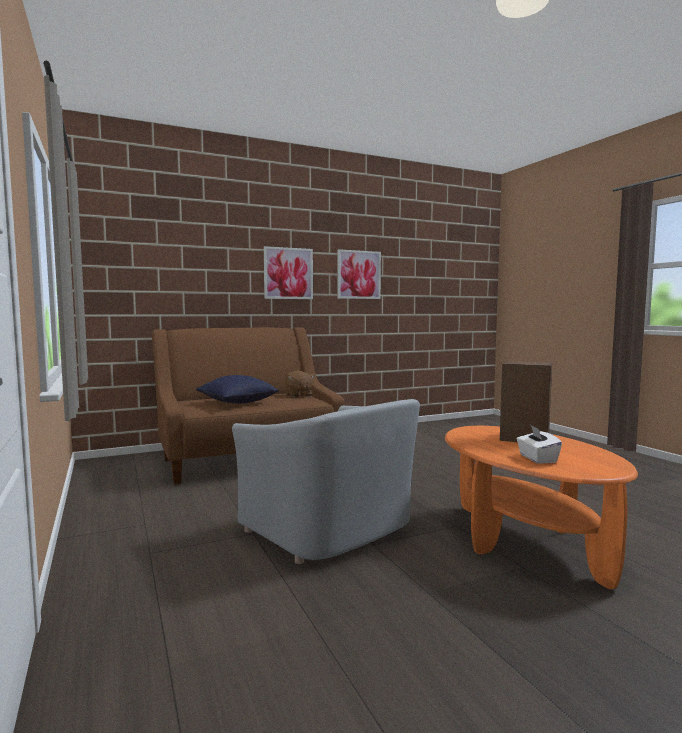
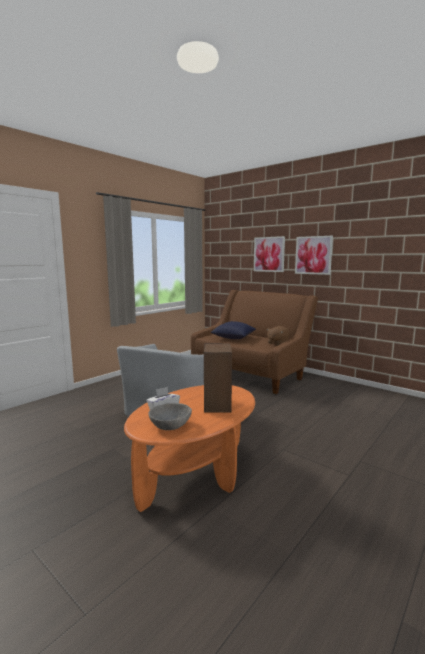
camera: 65 degrees right, 5 degrees up
(358, 274) = (374, 254): picture -> picture (269, 254)
(589, 460) = (170, 426): none -> grey bowl

